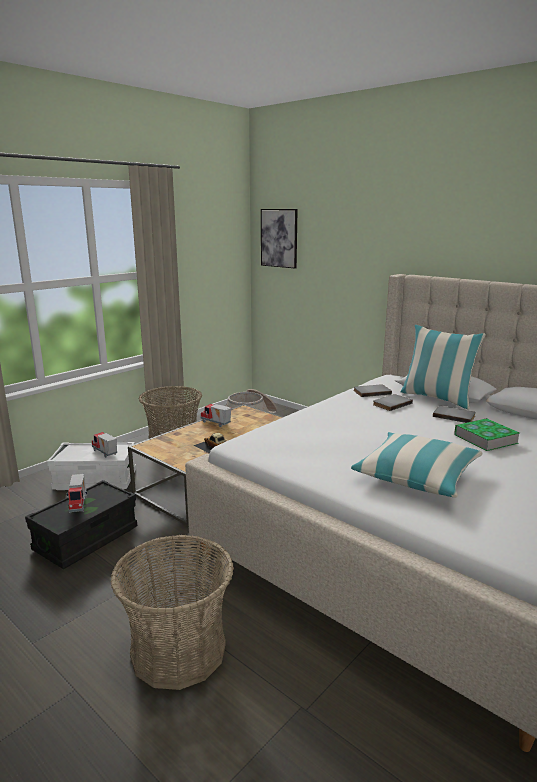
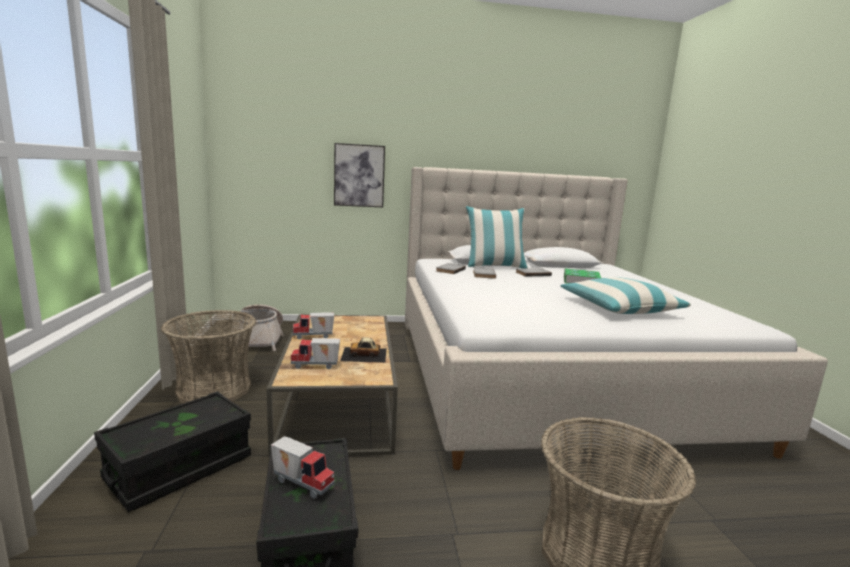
camera: 50 degrees left, 5 degrees down
(95, 480) = (180, 468): white storage box -> black storage box
(104, 453) = (198, 418): toy truck -> toy truck (315, 366)
(279, 238) = (254, 130): picture -> picture (359, 175)

